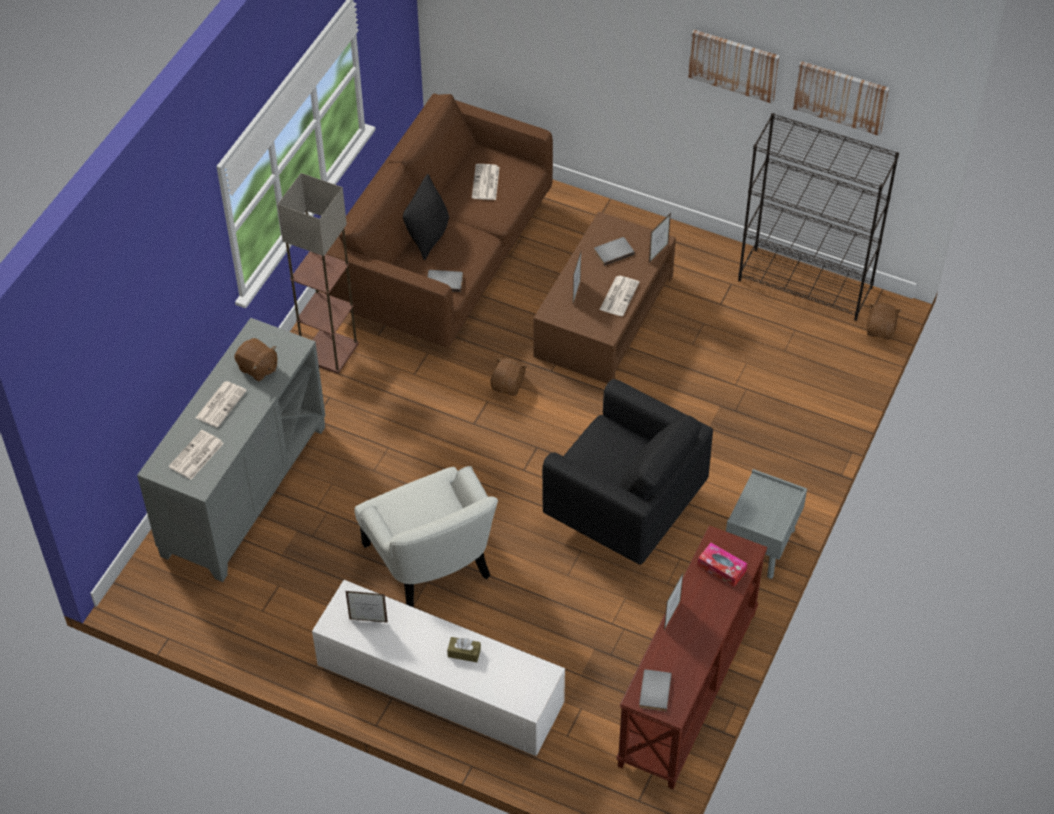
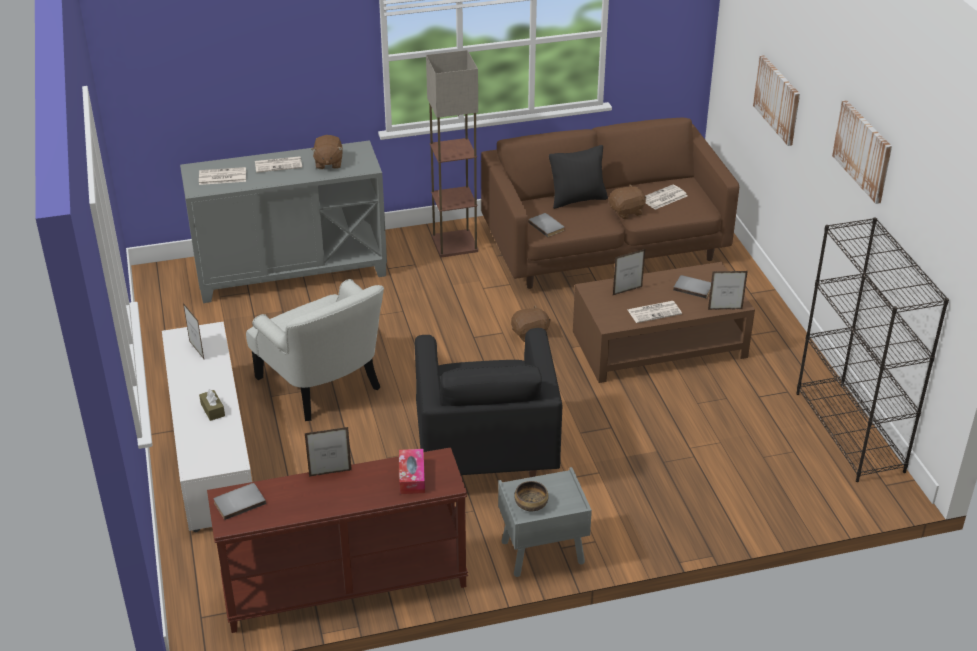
camera: 50 degrees right, 15 degrees down
(431, 561) = (322, 383): white armchair -> white armchair turned 60 degrees counterclockwise
(766, 518) = (531, 503): none -> bowl
(841, 96) = (923, 212): picture -> picture (778, 99)
(880, 330) = (869, 502): brown plush toy -> brown plush toy (627, 212)

